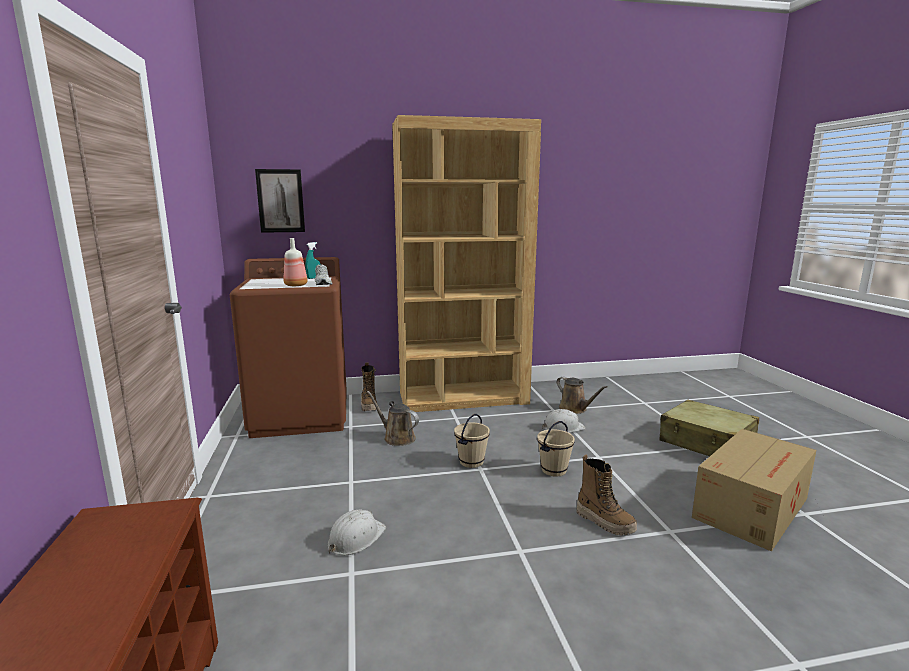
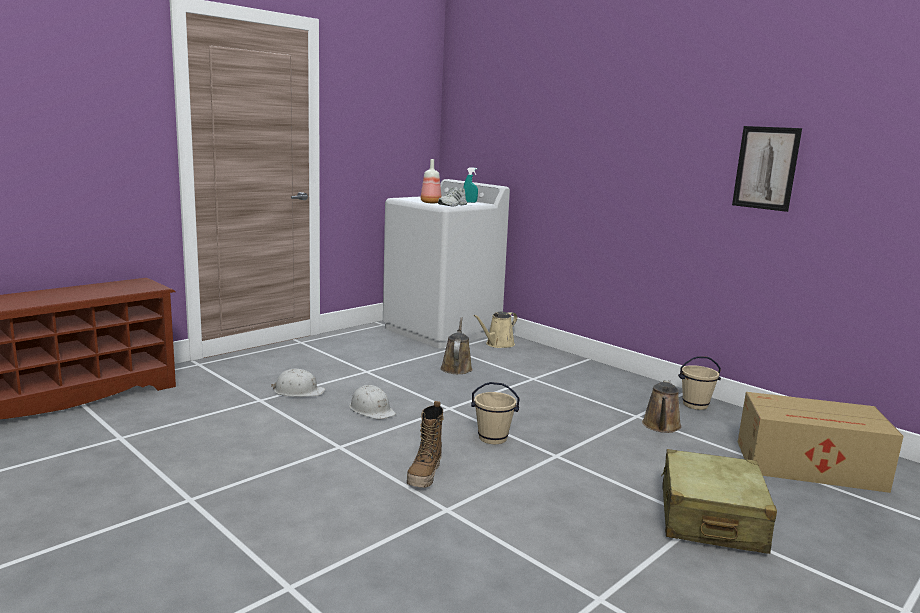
camera: 55 degrees right, 0 degrees up
(280, 201) = (479, 127): picture -> picture (766, 168)
(301, 415) = (442, 330): brown washing machine -> white washing machine
(369, 406) = (498, 344): boot -> beige watering can
(464, 398) = (583, 372): brown bookcase -> none
(471, 462) = (456, 402): beige bucket -> beige bucket (695, 405)
(563, 428) = (598, 428): white hard hat -> white hard hat (372, 410)
(752, 507) = (565, 559): cardboard box -> cardboard box (811, 466)

